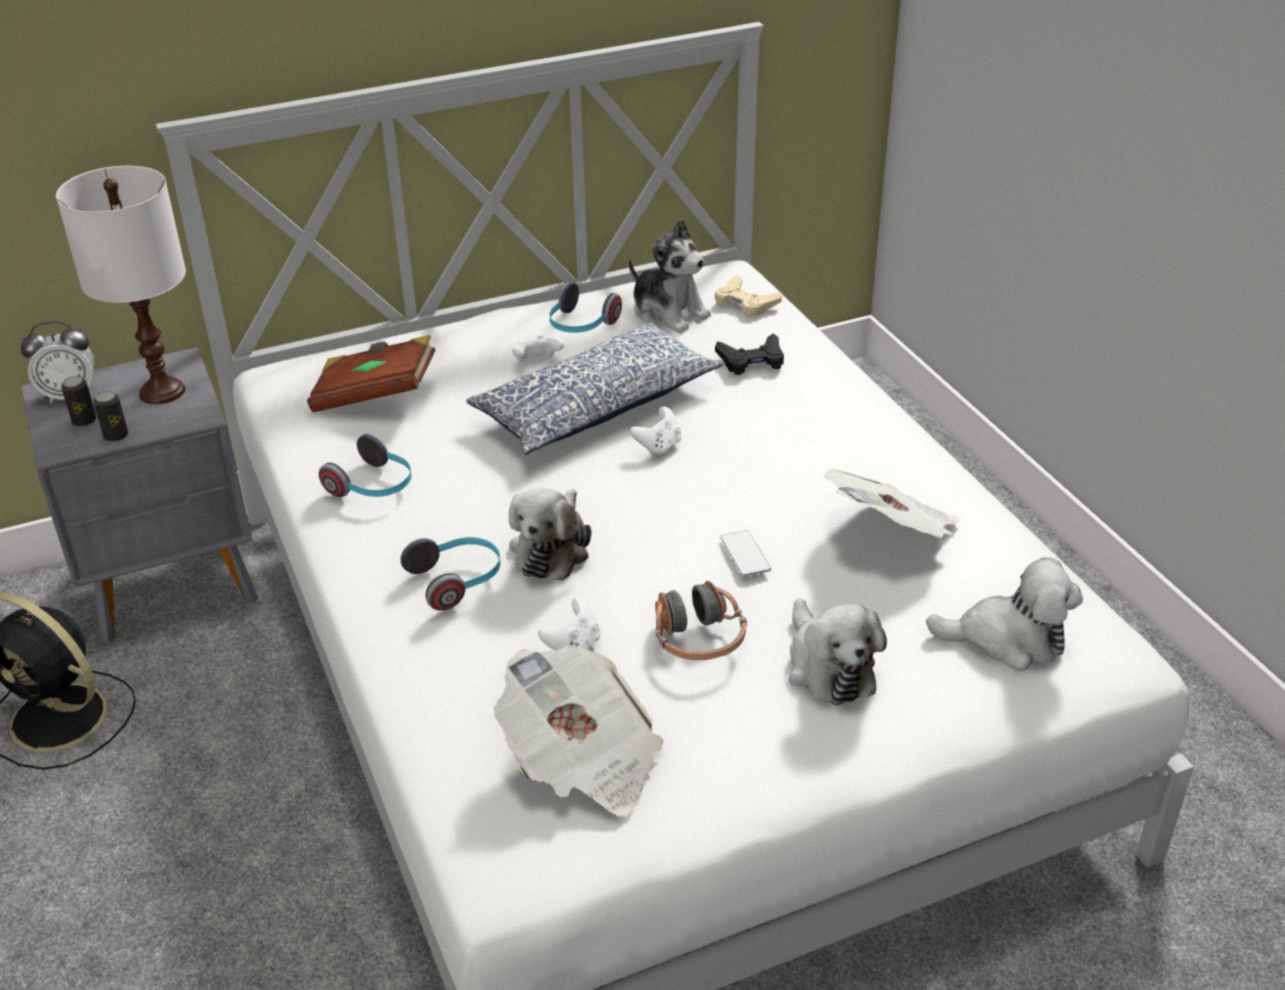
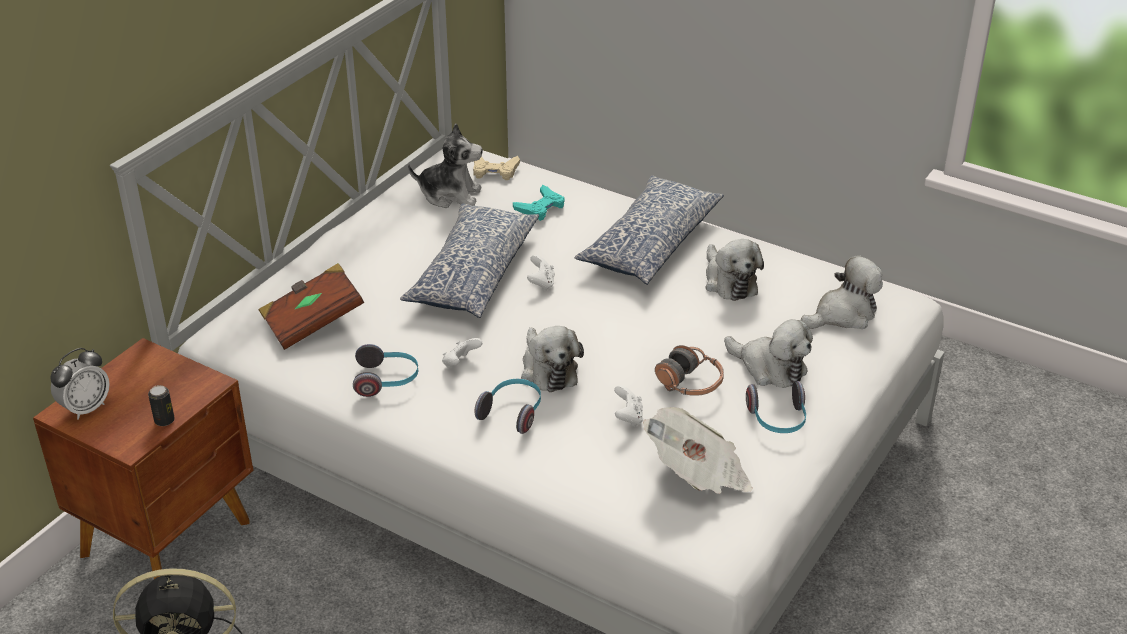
camera: 35 degrees left, 0 degrees up
(84, 421) = (124, 420): can -> none
(162, 391) = (158, 377): white table lamp -> none
(174, 583) = (170, 538): grey nightstand -> brown nightstand
(537, 363) = (400, 259): white game controller -> white game controller (460, 363)
(581, 326) = (401, 224): headphones -> headphones (778, 420)
(745, 554) = (663, 326): phone -> none
(751, 360) = (540, 208): black game controller -> turquoise game controller
(840, 448) = (649, 243): none -> pillow
(892, 533) = (729, 281): newspaper -> plush toy

